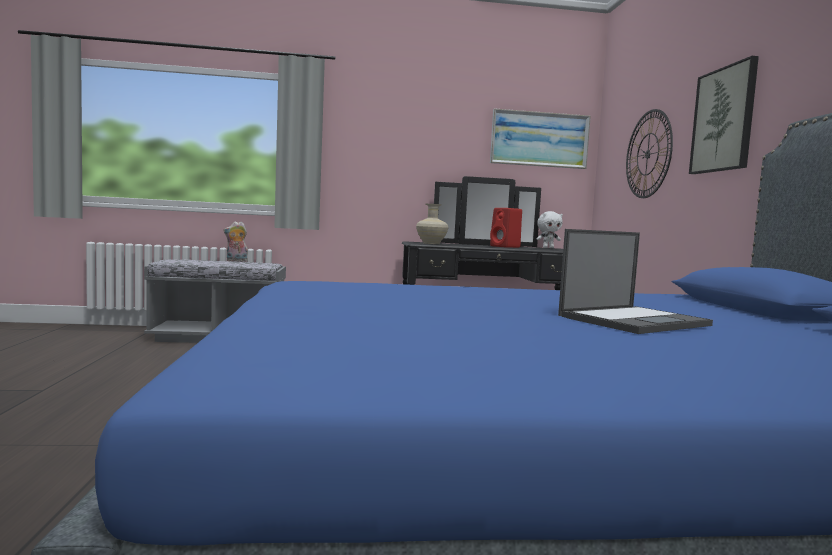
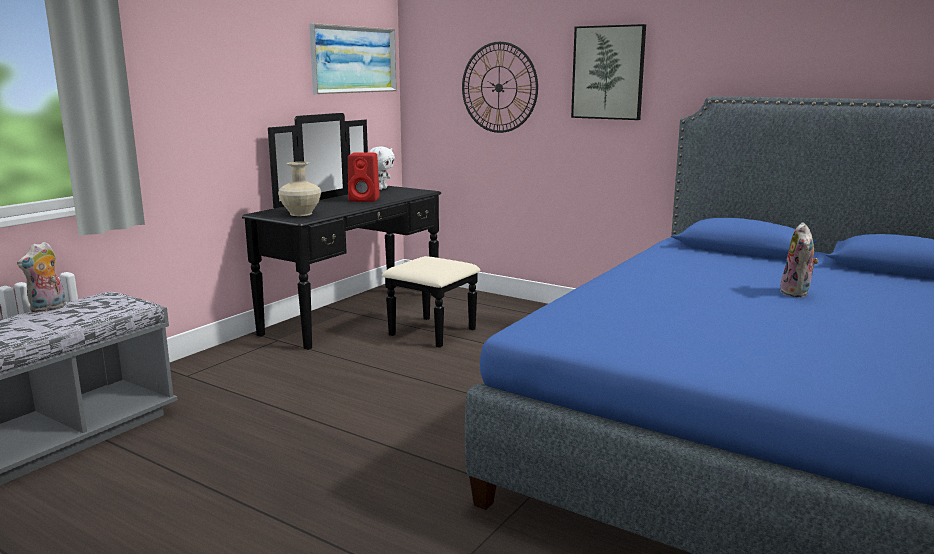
camera: 50 degrees left, 10 degrees up
(634, 320) = (797, 293): laptop -> plush toy

